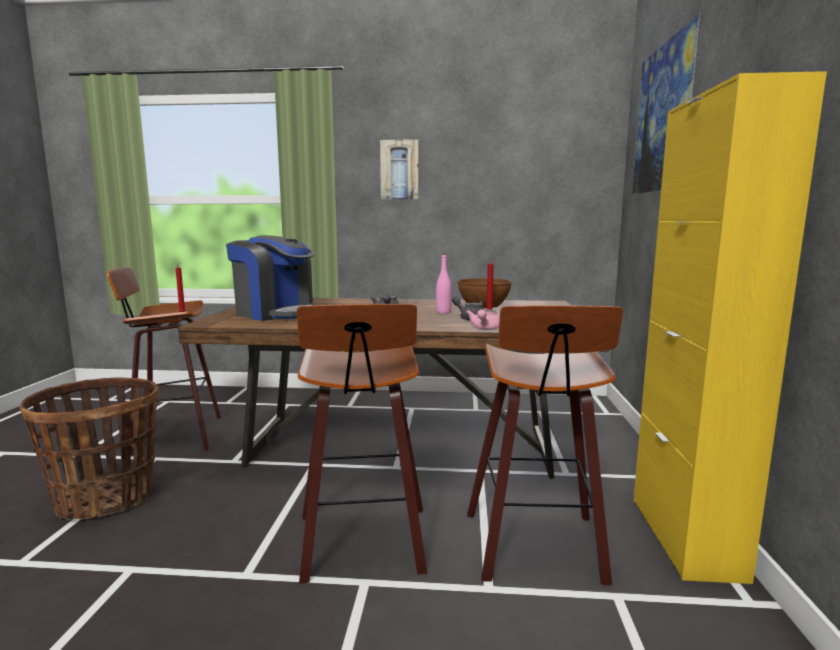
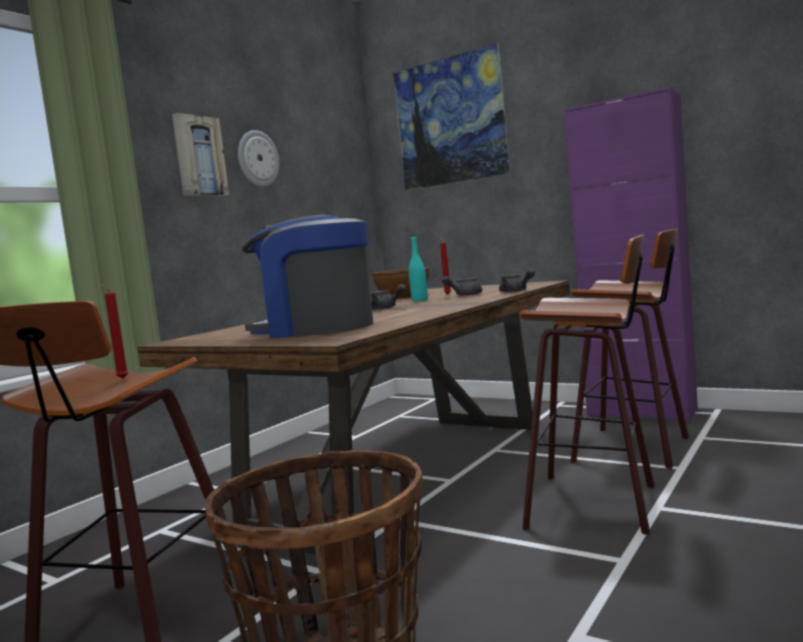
camera: 60 degrees left, 5 degrees down
(276, 313) = (315, 329): coffee machine -> coffee machine turned 135 degrees counterclockwise
(443, 312) = (419, 300): pink bottle -> turquoise bottle
(458, 168) = (257, 159): none -> wall clock
(484, 329) = (516, 291): pink teapot -> grey teapot
(685, 537) = (641, 412): yellow cabinet -> purple cabinet

